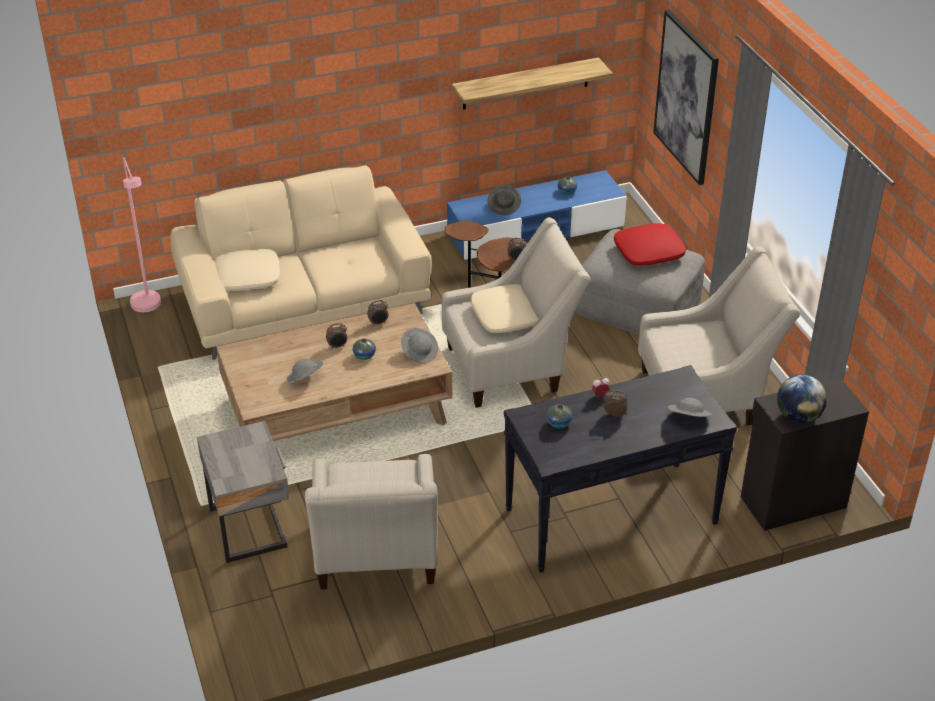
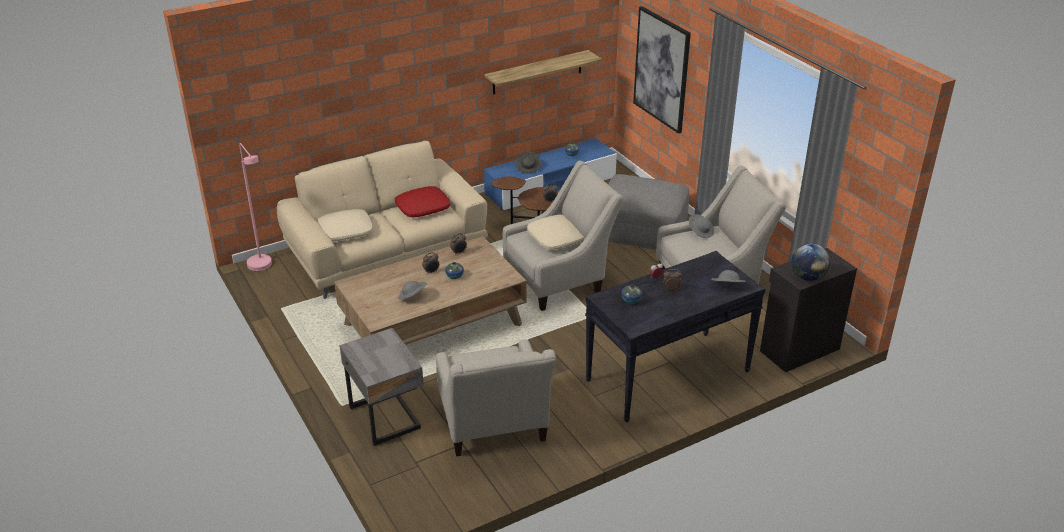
camera: 10 degrees left, 5 degrees down
(420, 352) = (497, 269): grey hat -> grey hat (700, 232)
(648, 251) = (648, 185): red pillow -> red pillow (422, 207)

